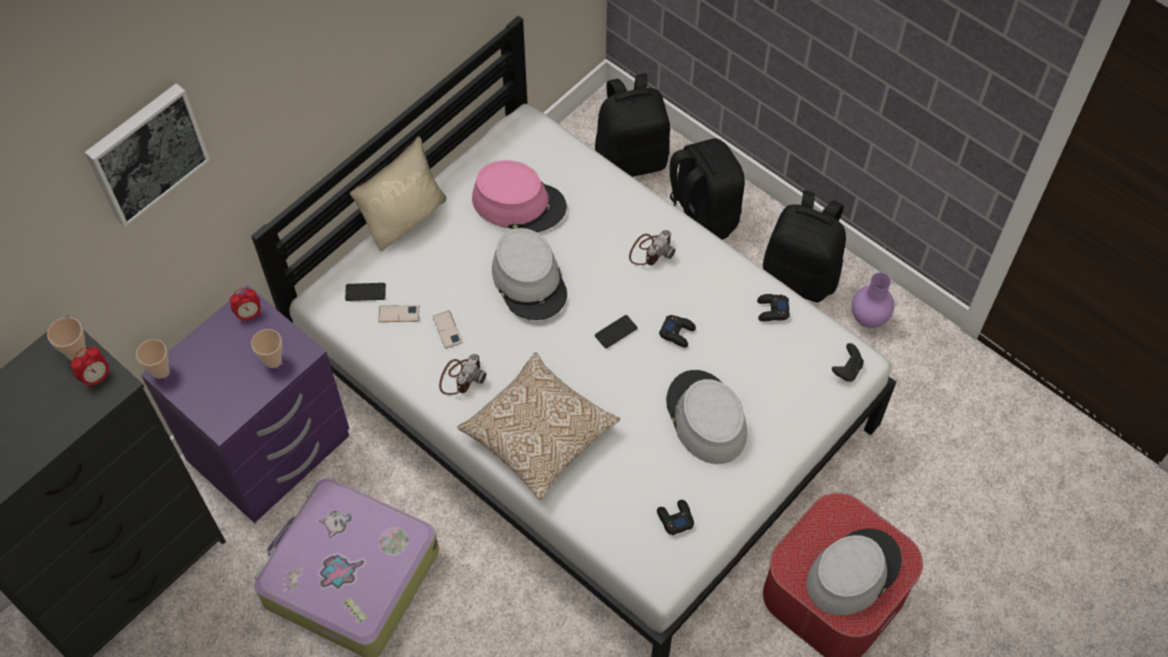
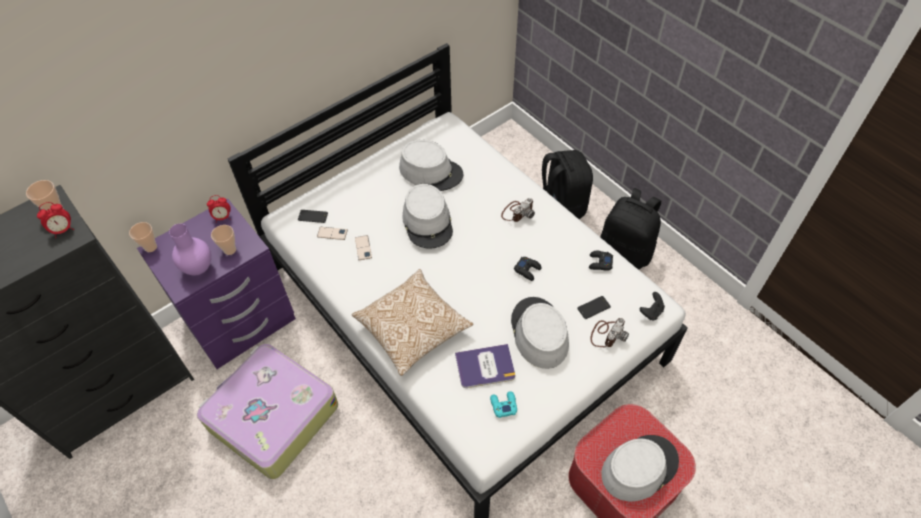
camera: 10 degrees right, 5 degrees down
(145, 152) = (127, 65): picture -> none
(405, 218) = (351, 172): beige pillow -> none
(461, 376) = (365, 281): camera -> camera (607, 334)
(519, 203) = (431, 171): pink hat -> grey hat
(616, 332) = (483, 264): phone -> phone (593, 307)
(631, 158) = (520, 165): black backpack -> none
(643, 472) = (485, 366): none -> book
(675, 518) = (503, 405): black game controller -> turquoise game controller
(868, 320) = (670, 287): purple vase -> purple vase (198, 269)

